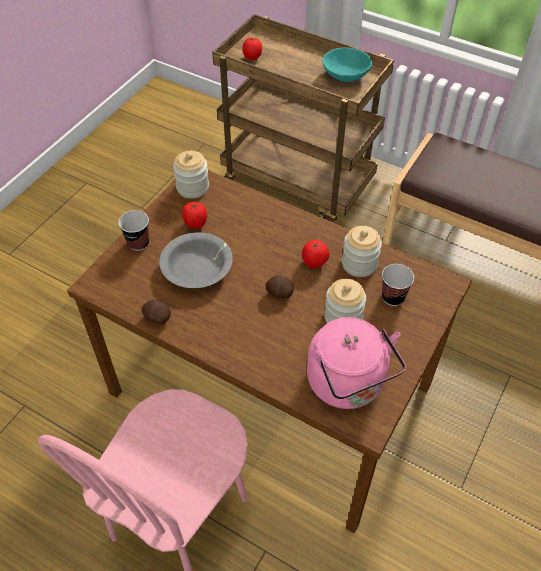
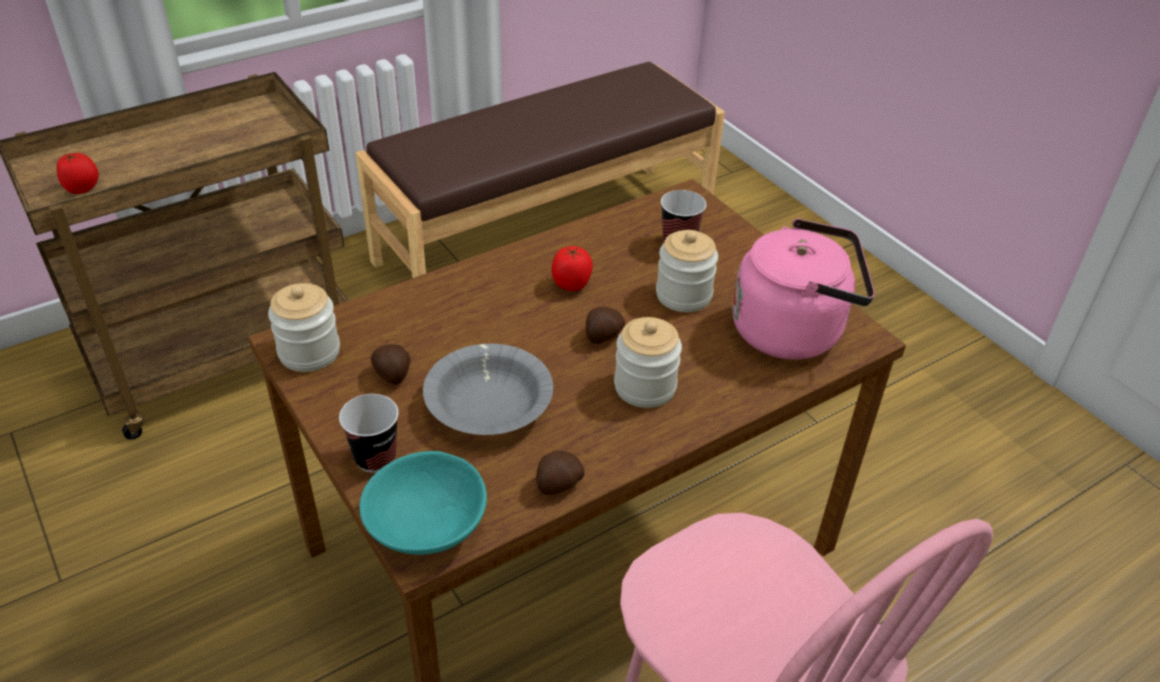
camera: 65 degrees left, 10 degrees down
(195, 223) = (393, 375): tomato -> potato
(345, 76) = (240, 126): turquoise bowl -> turquoise bowl (427, 526)
(359, 264) = (604, 248): jar -> jar (645, 387)

